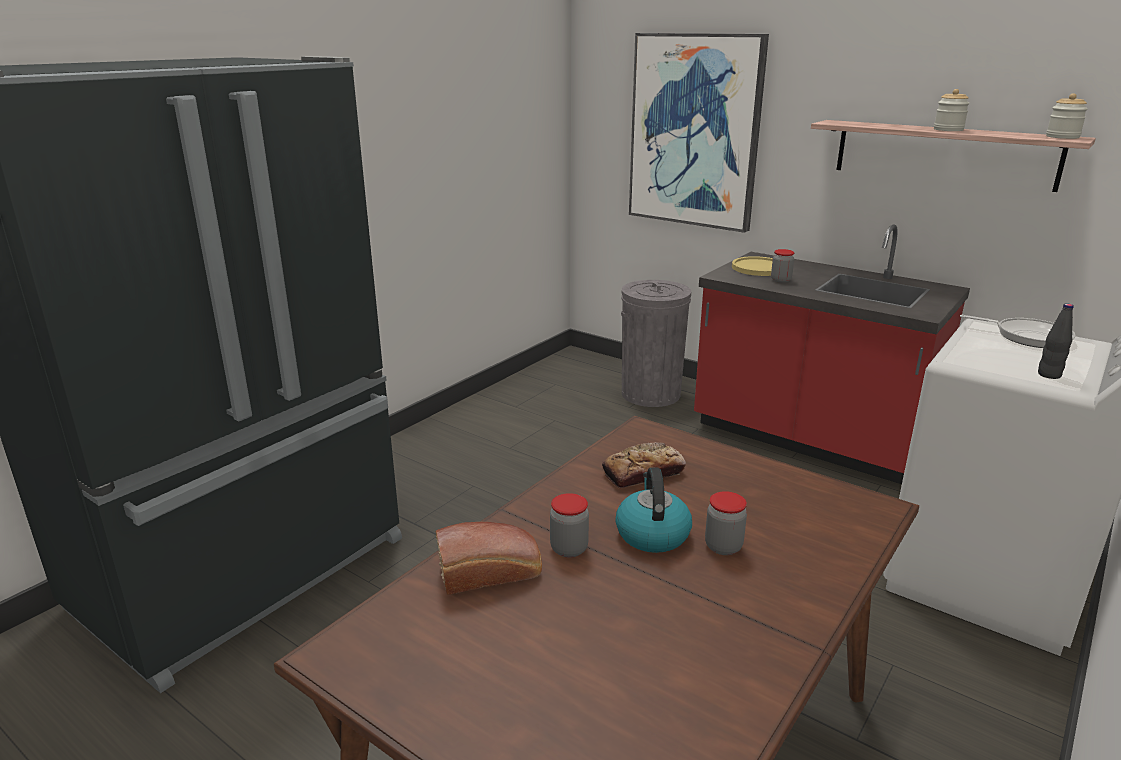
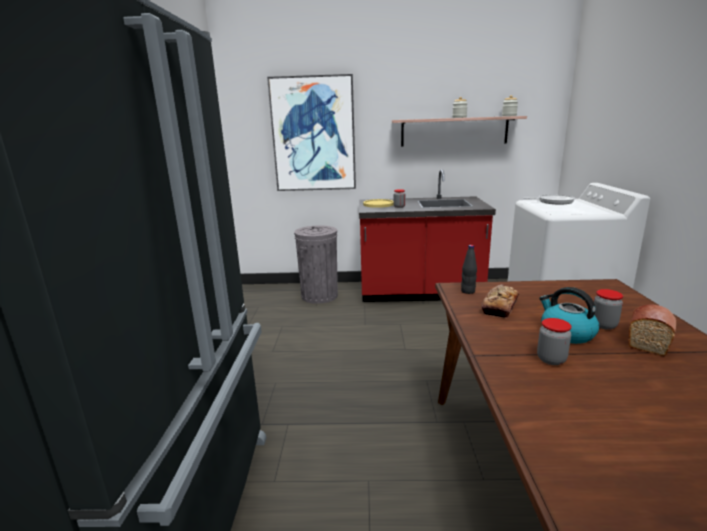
camera: 35 degrees left, 5 degrees down
(491, 573) = (547, 394): bread -> bread (648, 338)
(1049, 375) = (593, 211): black bottle -> black bottle (468, 291)

